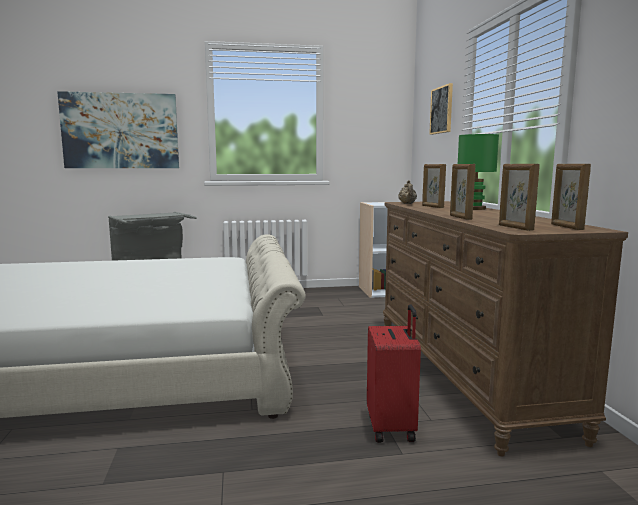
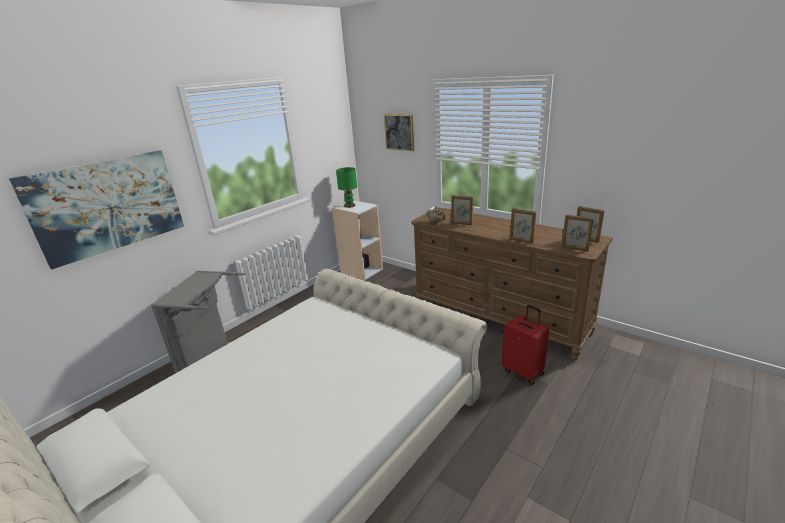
camera: 40 degrees left, 15 degrees up
(474, 209) = (489, 221): green table lamp -> green table lamp (349, 206)

